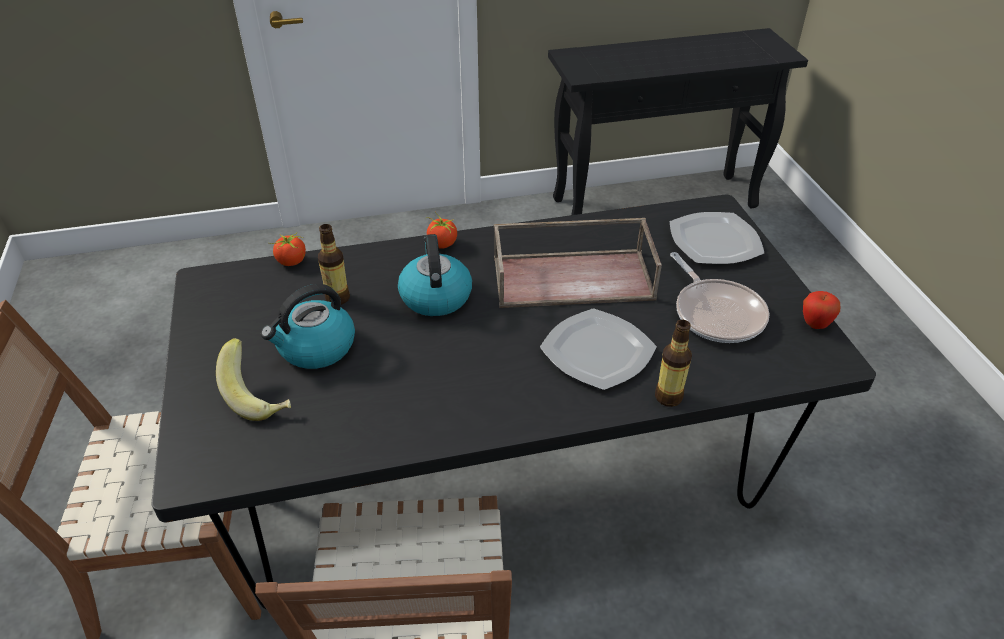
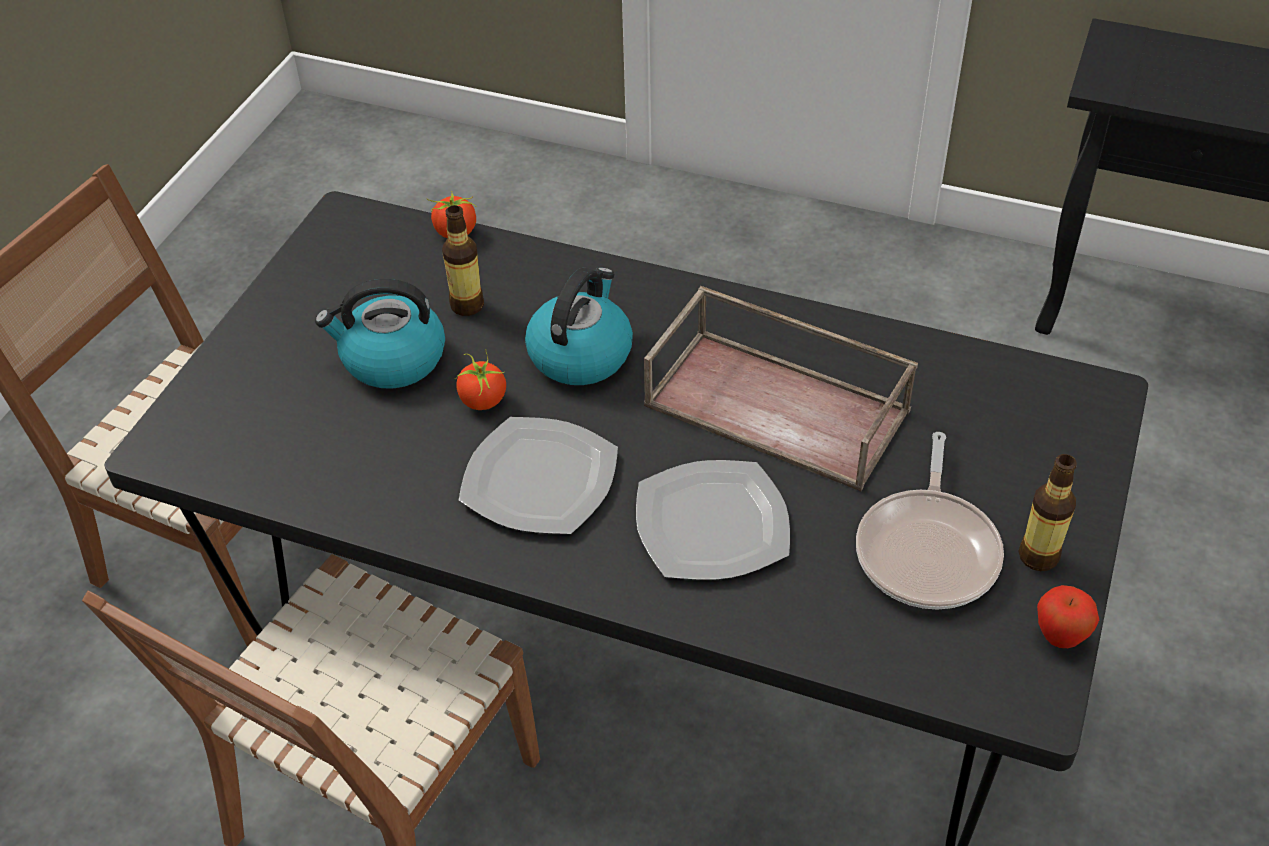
camera: 35 degrees right, 5 degrees up
(260, 396) = (290, 391): banana -> none
(442, 244) = (652, 284): tomato -> tomato (483, 400)
(668, 397) = (743, 629): bottle -> bottle (1038, 556)
(715, 241) = (1041, 442): plate -> plate (541, 479)

